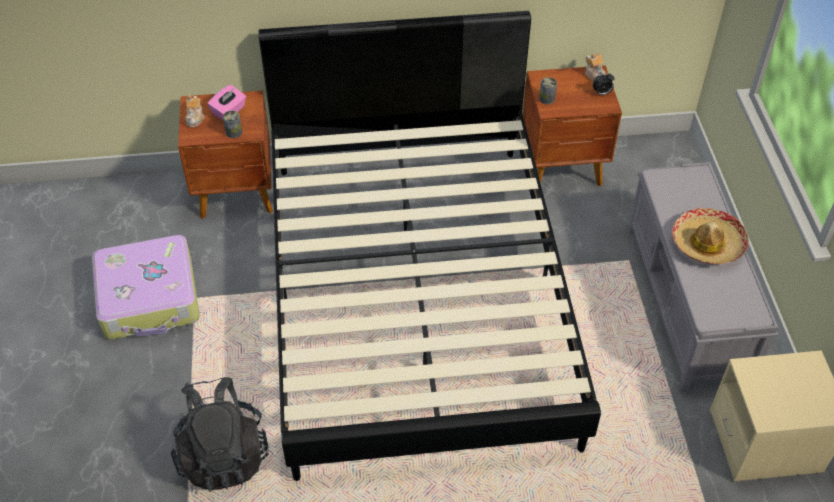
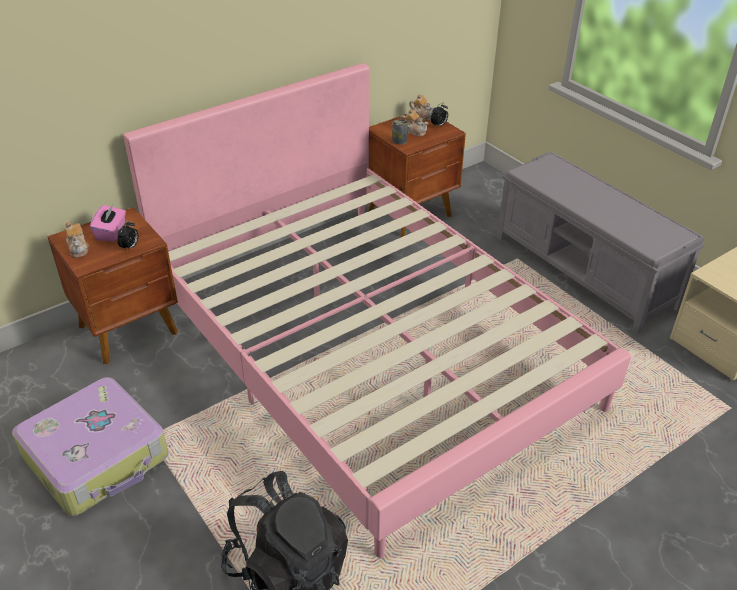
camera: 30 degrees left, 10 degrees down
(234, 132) = (130, 247): can -> alarm clock
(417, 294) = (368, 347): black bed -> pink bed
(570, 92) = (414, 131): none -> teapot
(707, 243) = (602, 201): hat -> none

